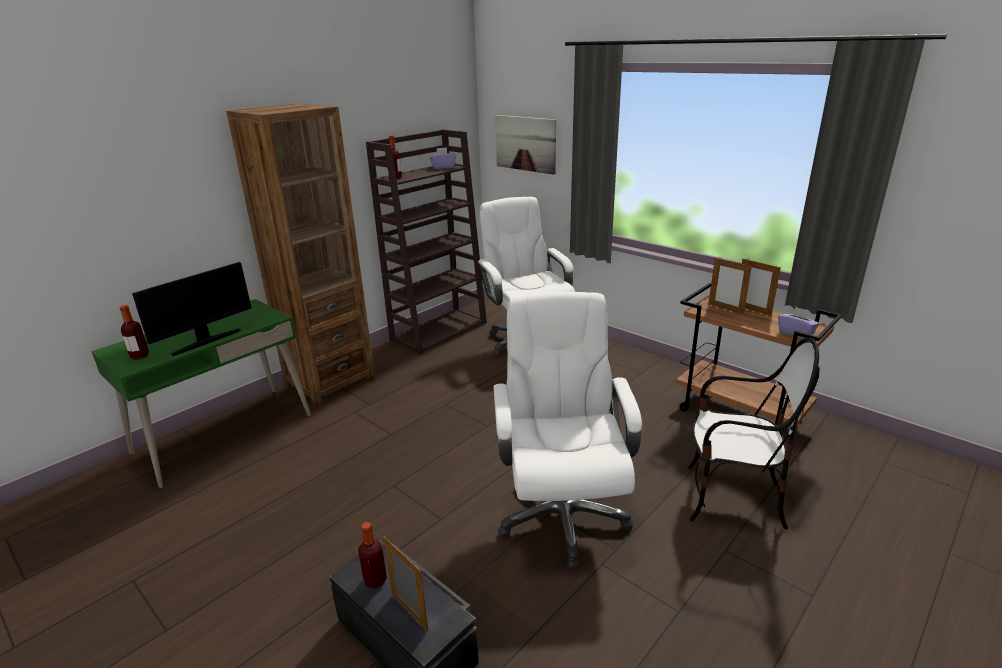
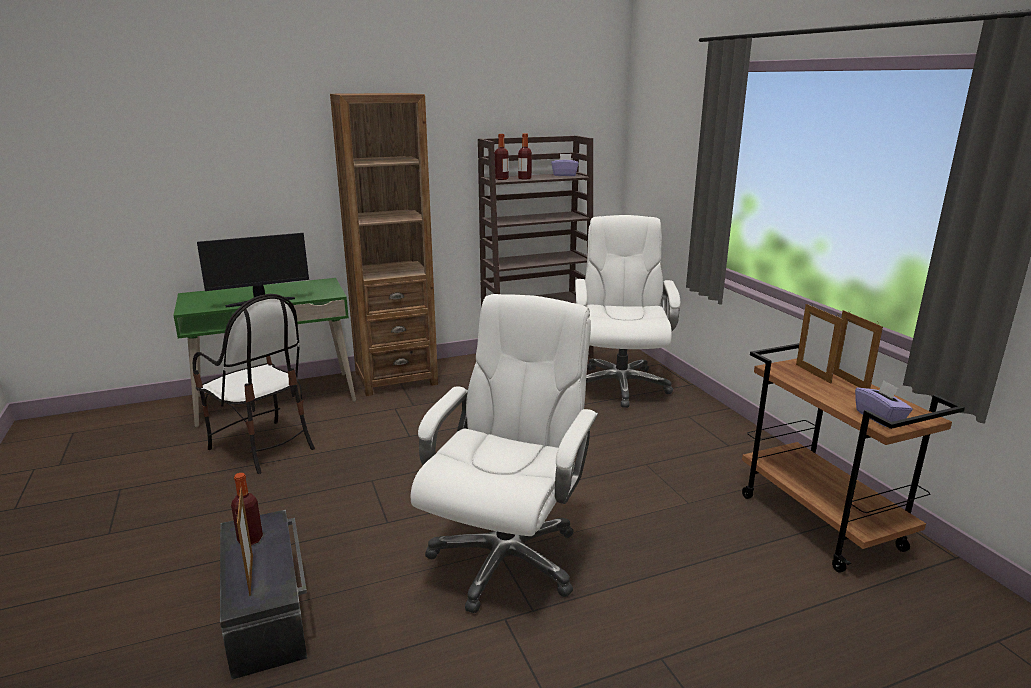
camera: 25 degrees right, 5 degrees down
(140, 356) = (204, 303): bottle -> bottle (524, 178)
(525, 143) = (662, 157): picture -> none
(732, 499) = (721, 608): chair -> chair (262, 447)

